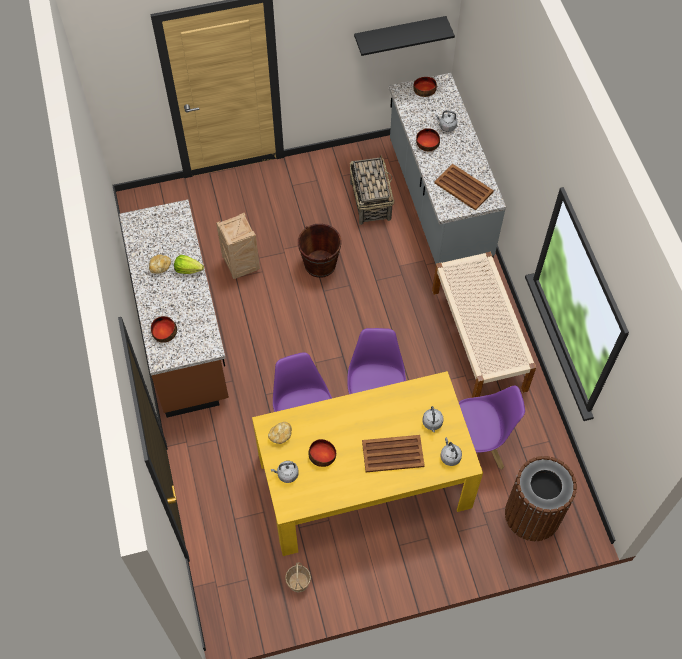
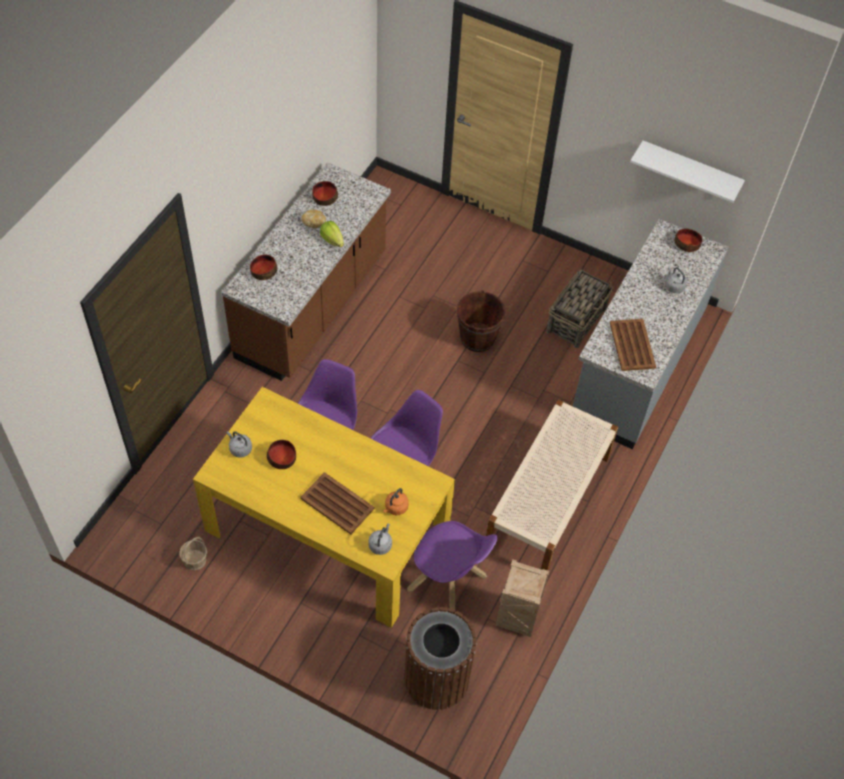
camera: 40 degrees right, 5 degrees down
(242, 265) = (413, 291): crate -> crate (517, 618)
(280, 435) = (267, 417): bread -> none
(399, 34) = (690, 170): black shelf -> white shelf
(427, 143) = (640, 287): bowl -> bowl (324, 197)
(432, 423) = (395, 508): grey kettle -> orange kettle

